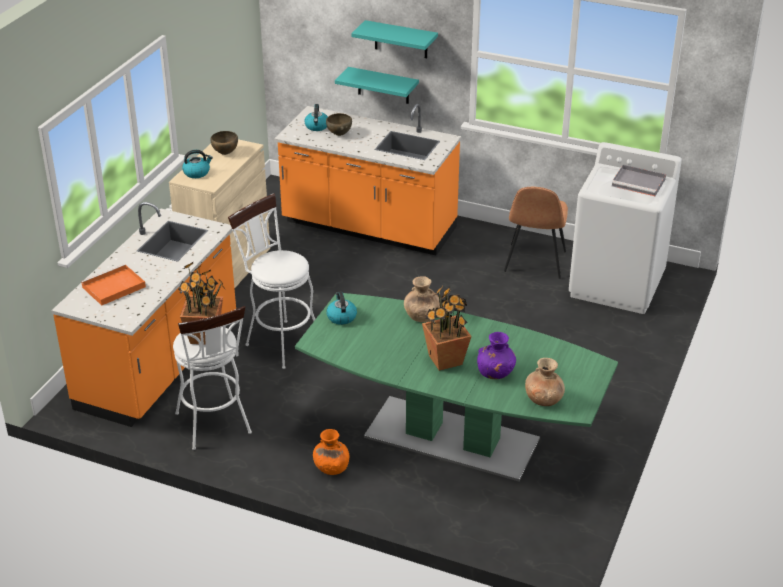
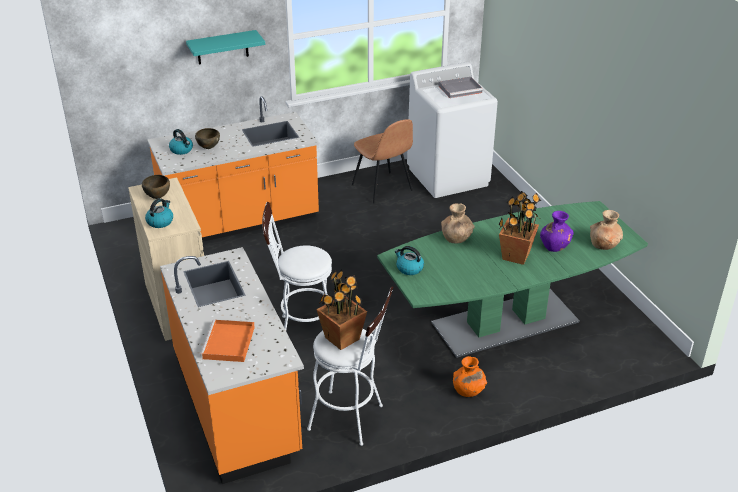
camera: 45 degrees left, 0 degrees up
(383, 85) = (210, 95): turquoise shelf -> none

